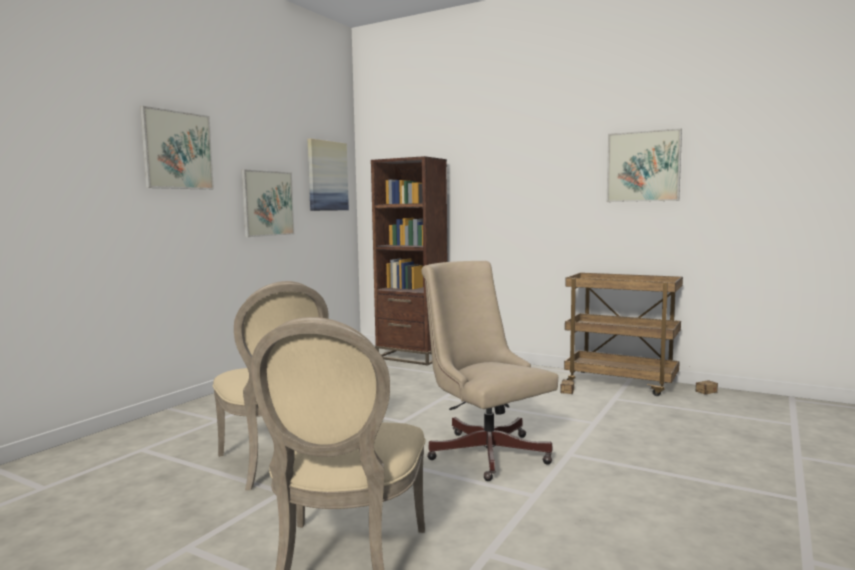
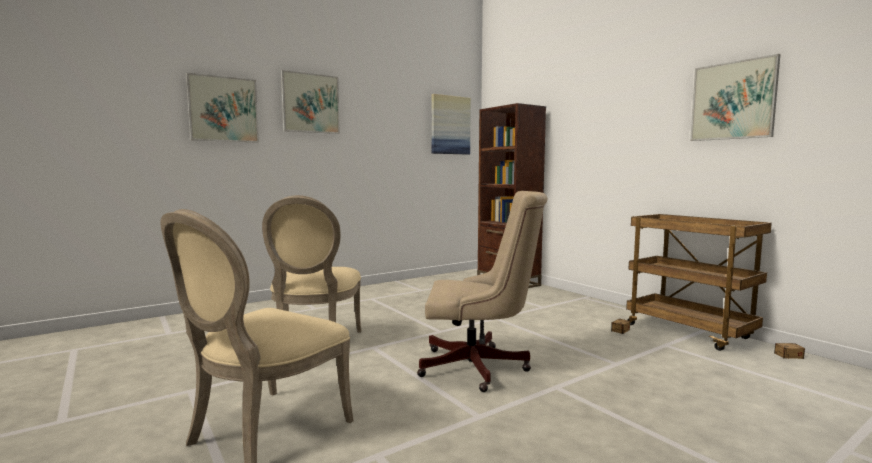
camera: 25 degrees right, 0 degrees up
(268, 203) = (390, 146): picture -> picture (223, 109)
(484, 450) = (480, 368): beige office chair -> beige office chair turned 105 degrees clockwise

